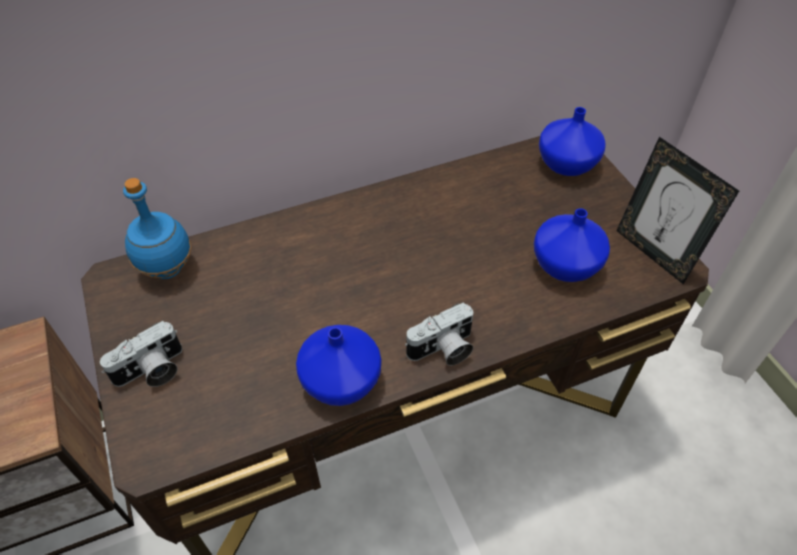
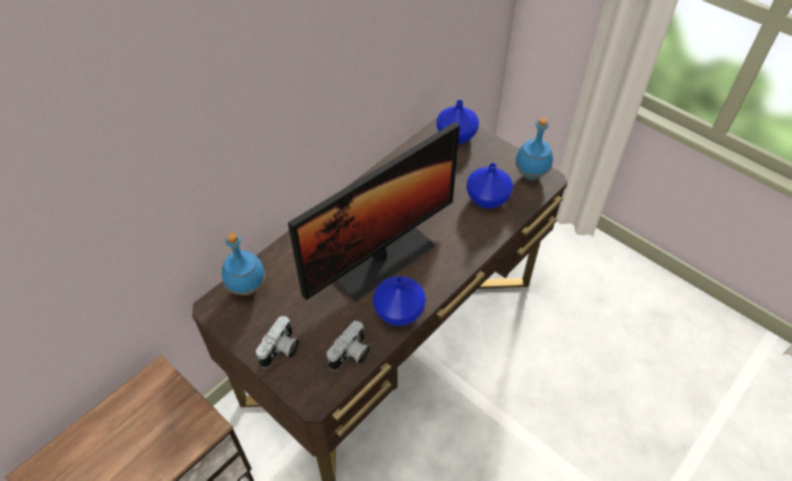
camera: 25 degrees left, 0 degrees up
(362, 296) = (381, 259): none -> monitor
(443, 350) = (446, 272): camera -> camera (351, 355)
(653, 253) = (531, 175): picture frame -> blue bottle

